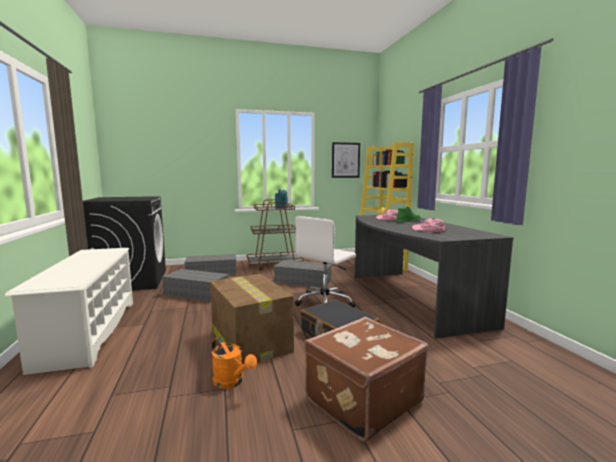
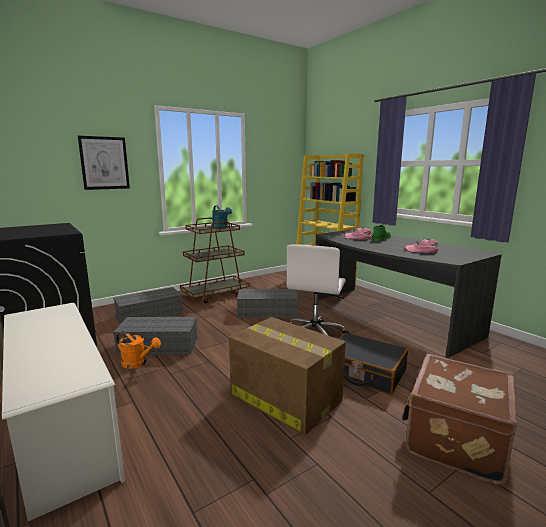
camera: 20 degrees left, 5 degrees up
(232, 382) = (317, 454): orange watering can -> orange watering can (138, 363)
(345, 160) = (276, 169): picture -> picture (104, 163)

